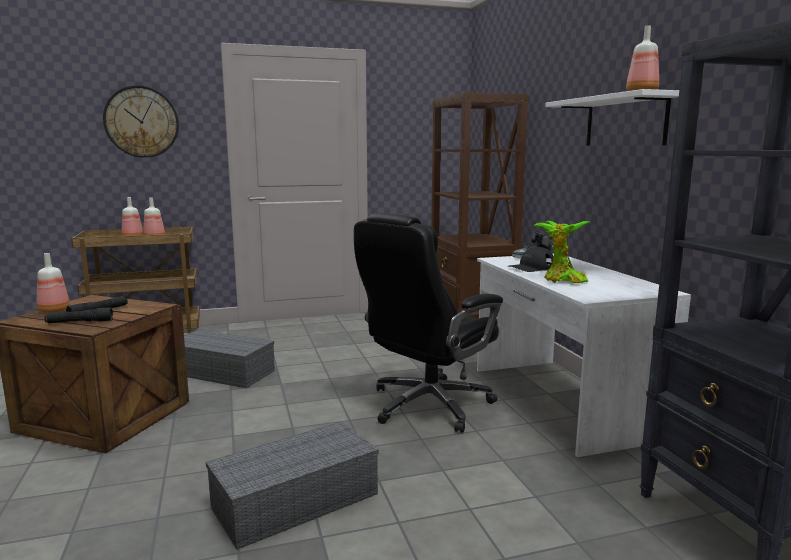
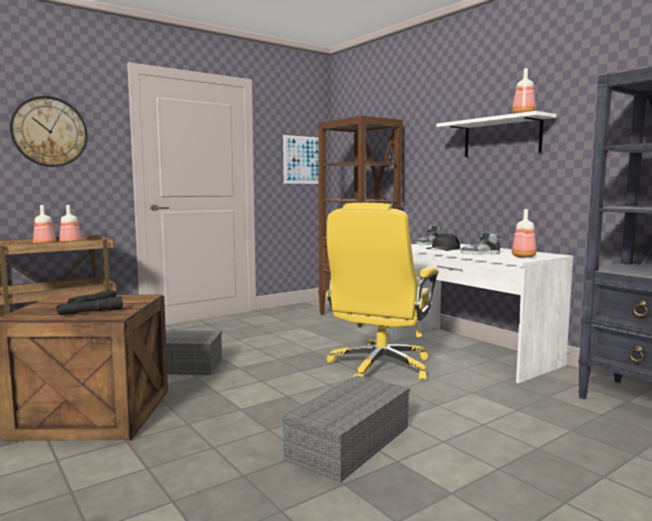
camera: 20 degrees left, 5 degrees down
(54, 311) = (41, 307): bottle -> bottle (524, 256)
(427, 405) = (379, 367): black office chair -> yellow office chair
(431, 141) = (303, 160): none -> picture
(562, 280) = (480, 253): potted plant -> shoe

